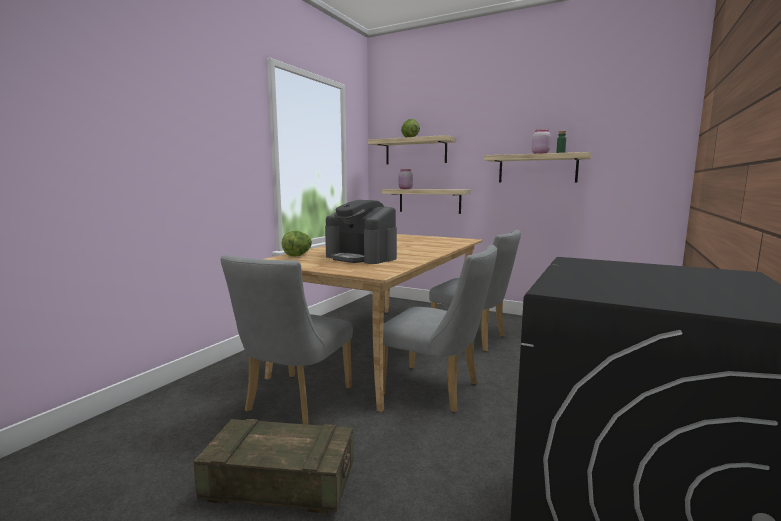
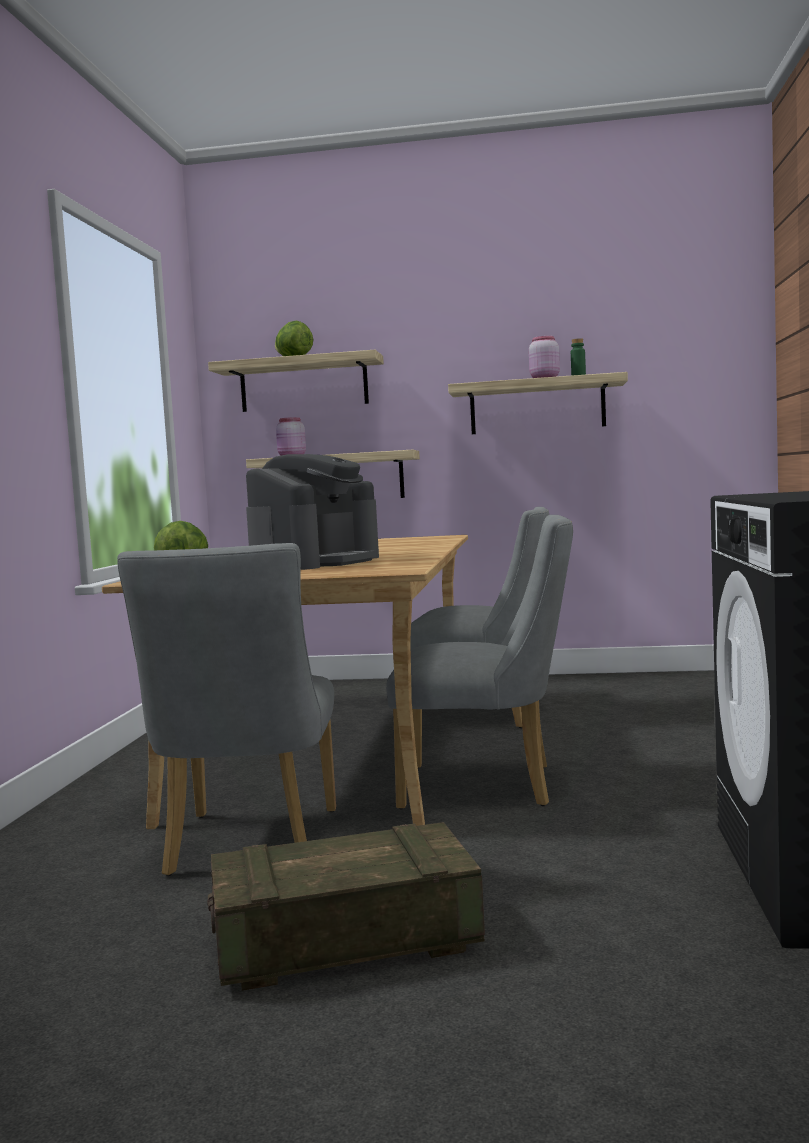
camera: 20 degrees left, 5 degrees down
(362, 257) = (316, 562): coffee machine -> coffee machine turned 75 degrees counterclockwise

